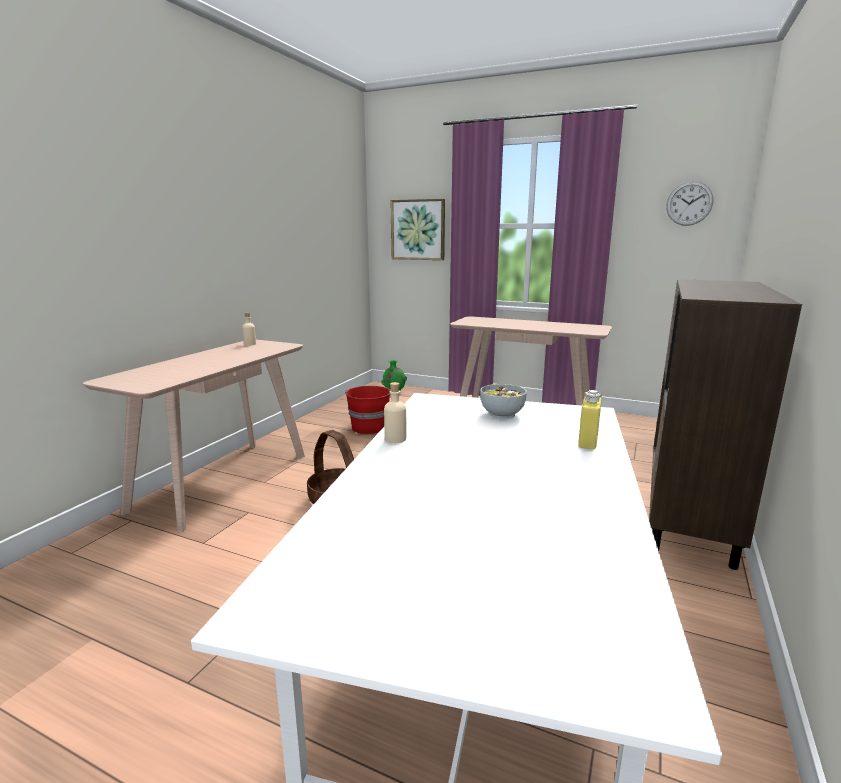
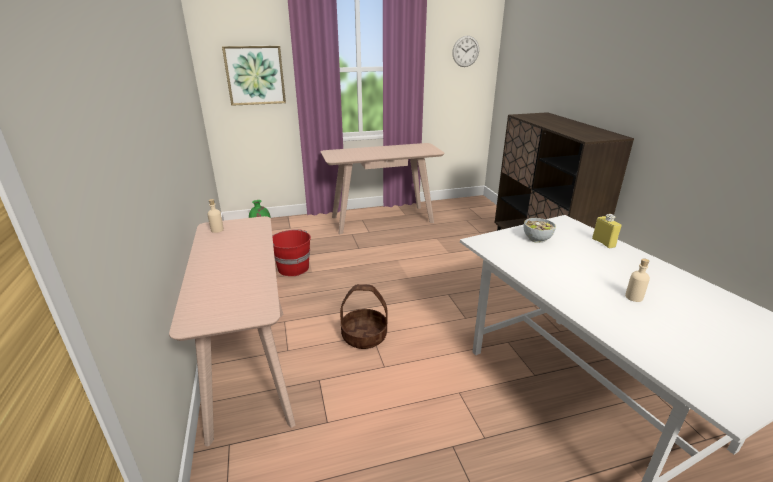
camera: 40 degrees left, 10 degrees up
(395, 439) = (536, 280): beige bottle -> beige bottle (633, 297)

